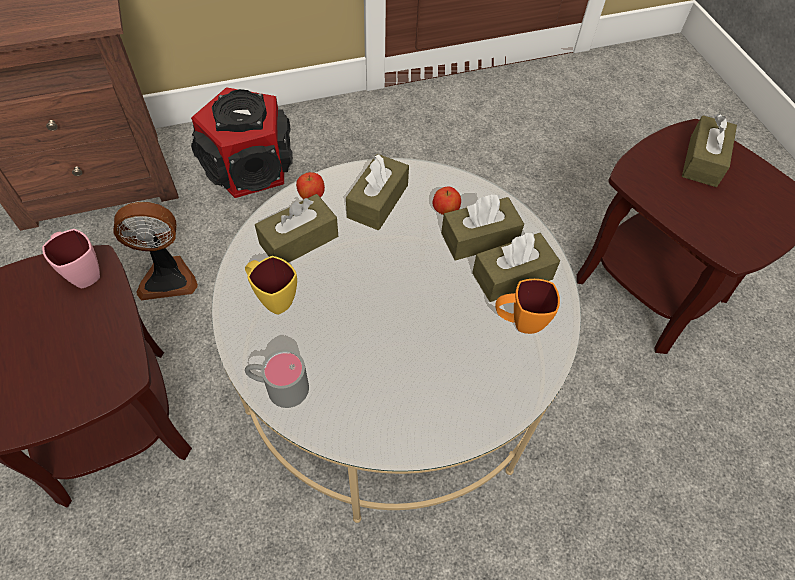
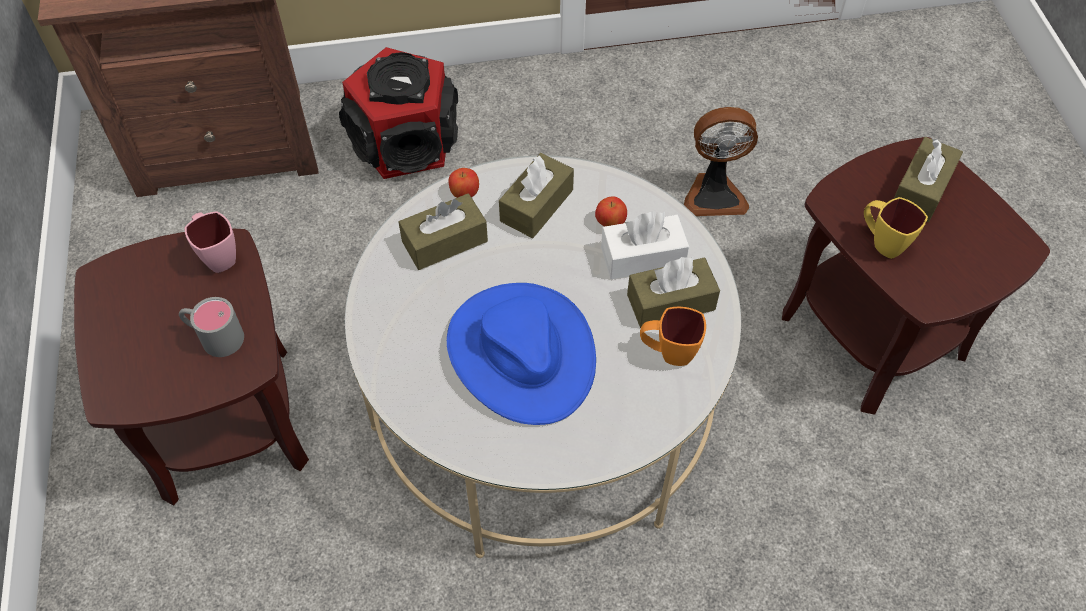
camera: 10 degrees right, 0 degrees up
(168, 277) = (298, 266): fan -> fan (714, 194)
(272, 298) = (409, 302): yellow mug -> yellow mug (882, 242)
(278, 386) = (405, 392): grey mug -> grey mug (214, 336)
(384, 337) = (520, 353): none -> blue hat
(479, 238) = (643, 257): brown tissue box -> white tissue box

